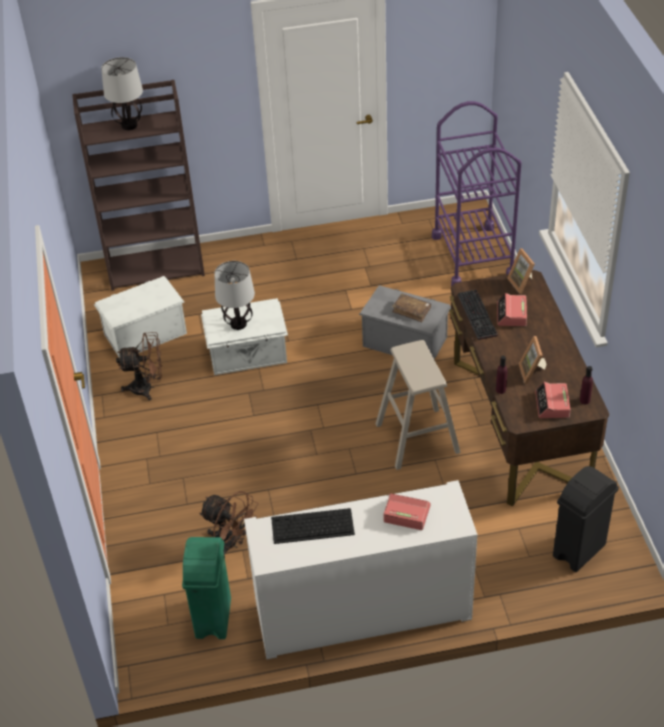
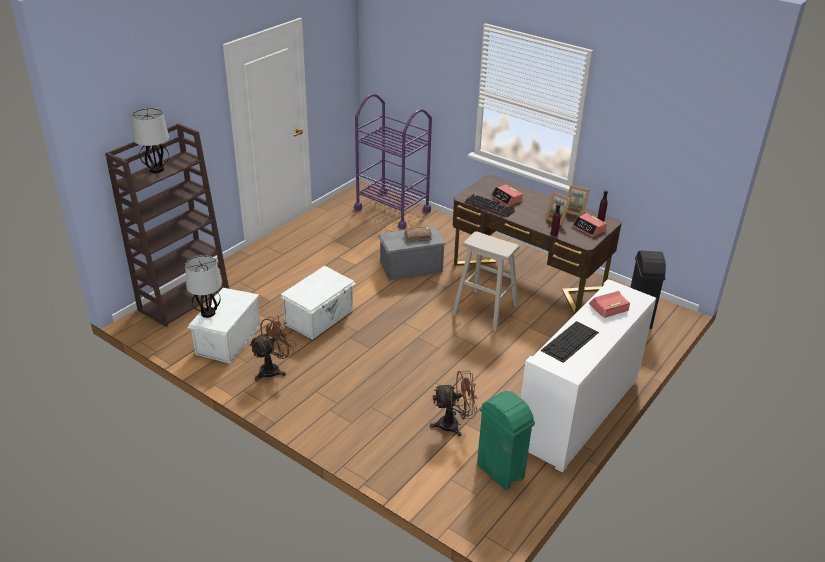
camera: 45 degrees left, 10 degrees down
(238, 324) = (317, 290): table lamp -> table lamp (208, 313)
(522, 283) = (490, 183): picture frame -> picture frame (575, 211)

